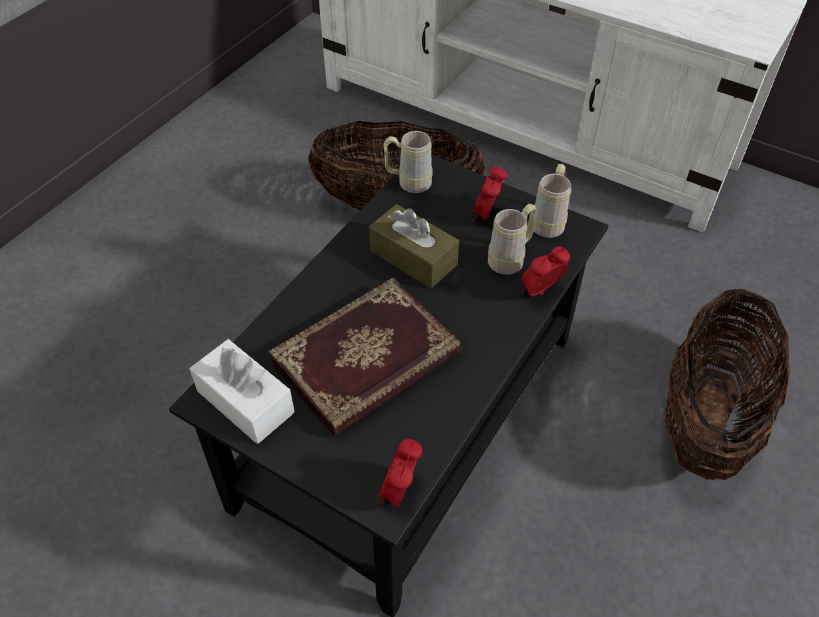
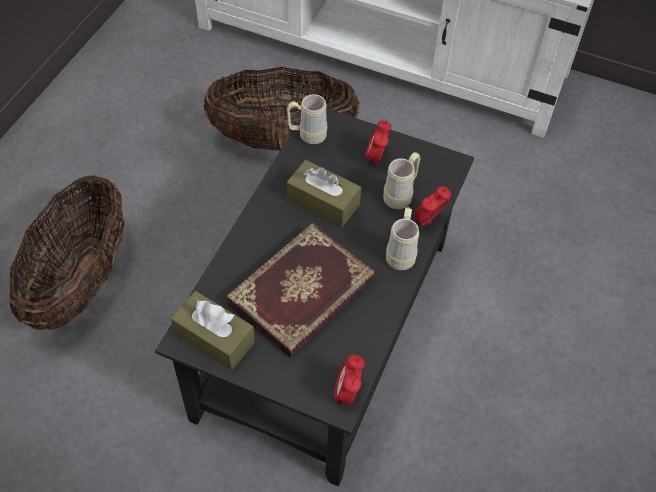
camera: 10 degrees left, 5 degrees up
(245, 402) = (214, 338): white tissue box -> brown tissue box
(549, 221) = (427, 159): beige mug -> beige mug (401, 253)
(706, 418) = (560, 298): basket -> basket (82, 281)

